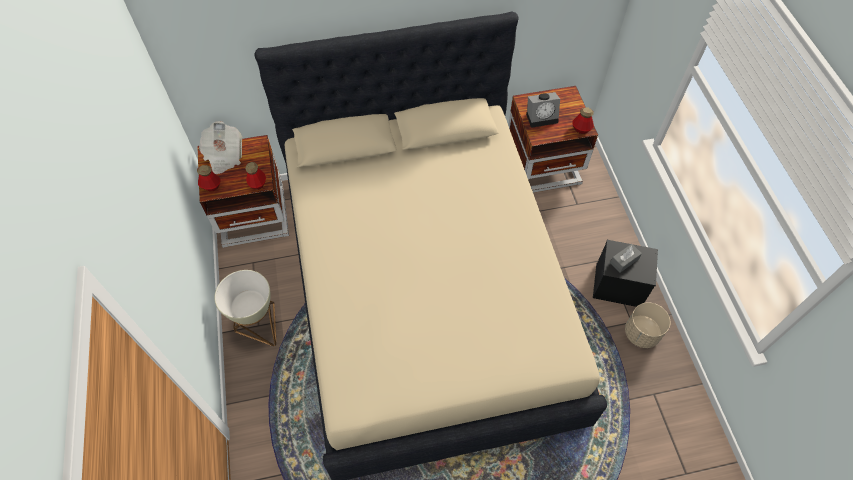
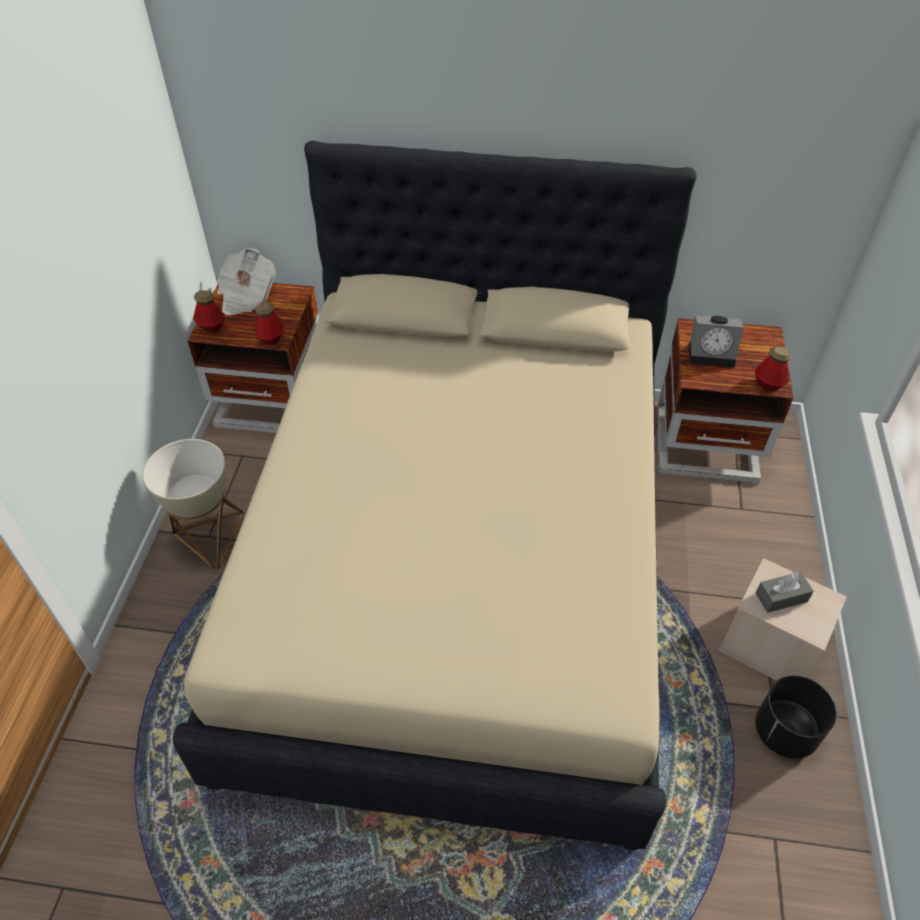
camera: 20 degrees right, 10 degrees down
(617, 285) = (767, 645): black storage box -> beige storage box
(641, 333) = (784, 732): beige planter -> black planter

